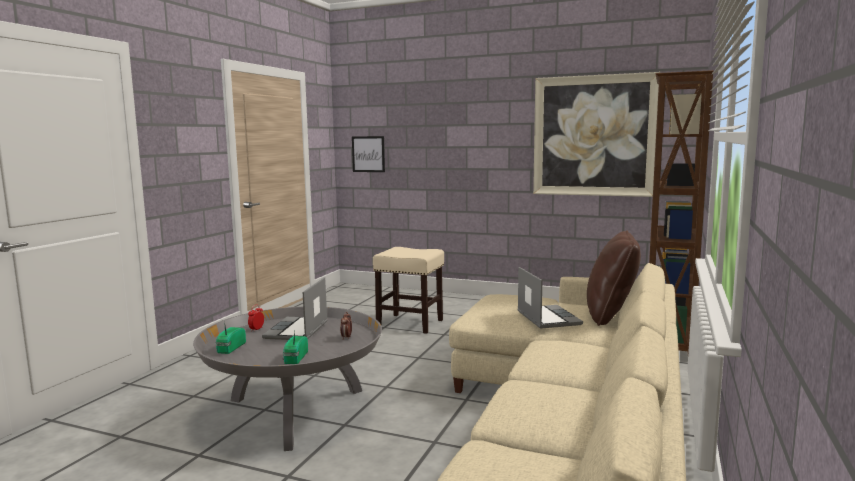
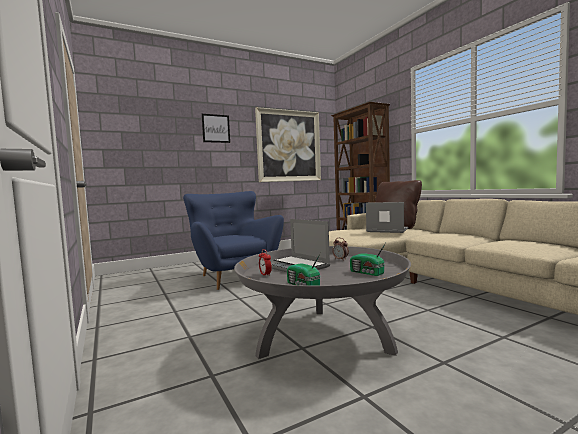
camera: 50 degrees left, 5 degrees down
(368, 154) = (123, 155): picture -> picture (216, 128)
(411, 323) = (232, 277): beige stool -> blue armchair

